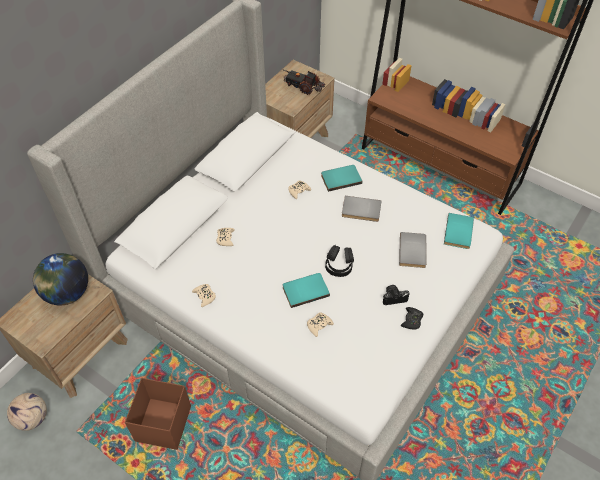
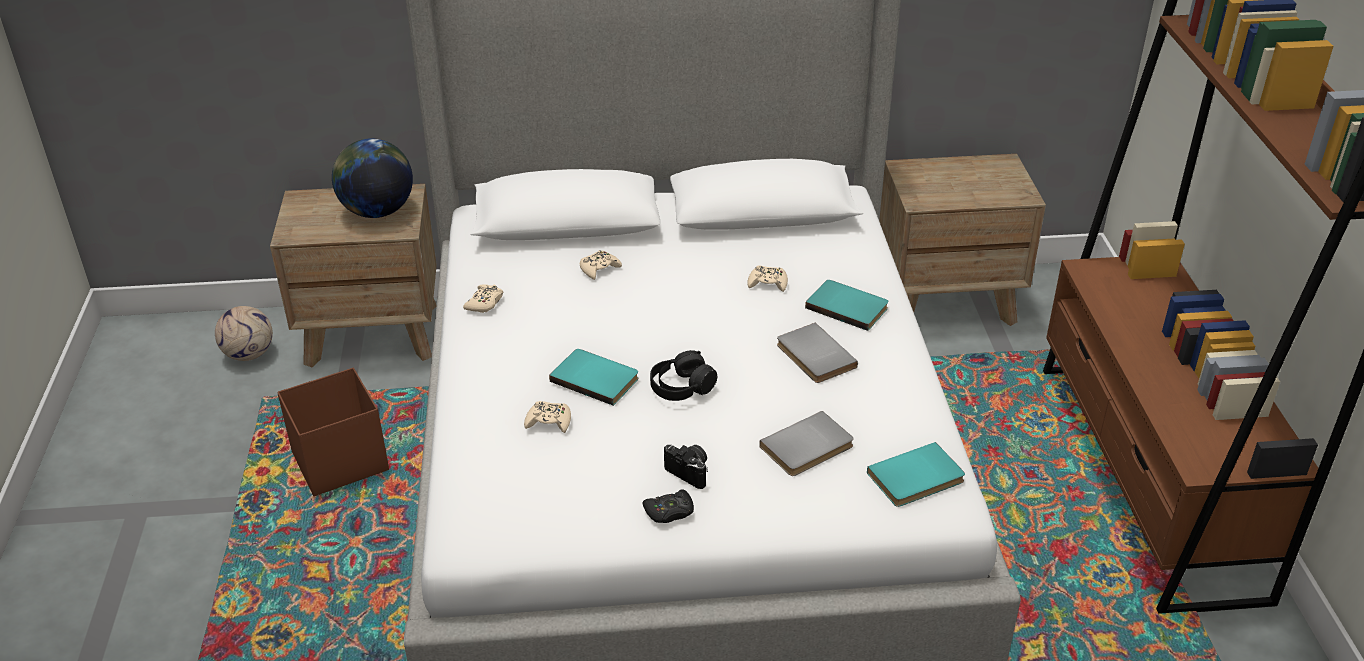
camera: 50 degrees right, 15 degrees down
(303, 87) = (978, 189): toy truck -> none

